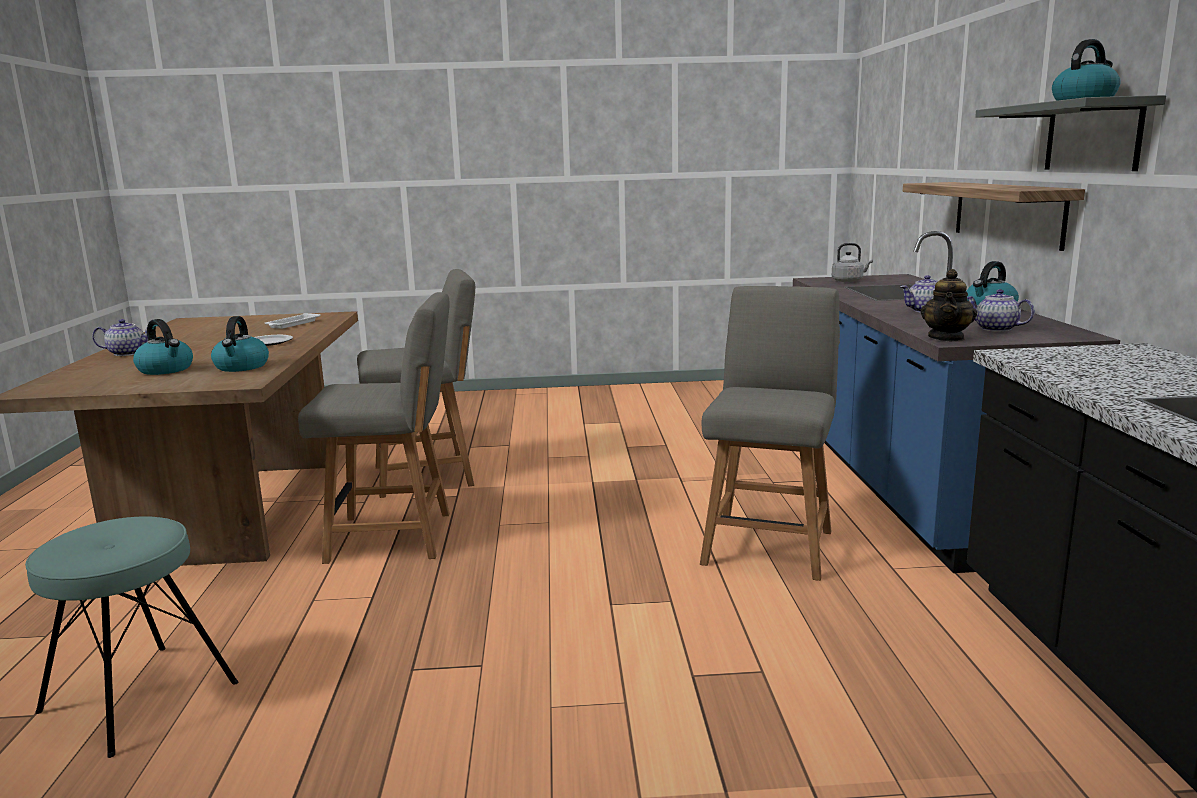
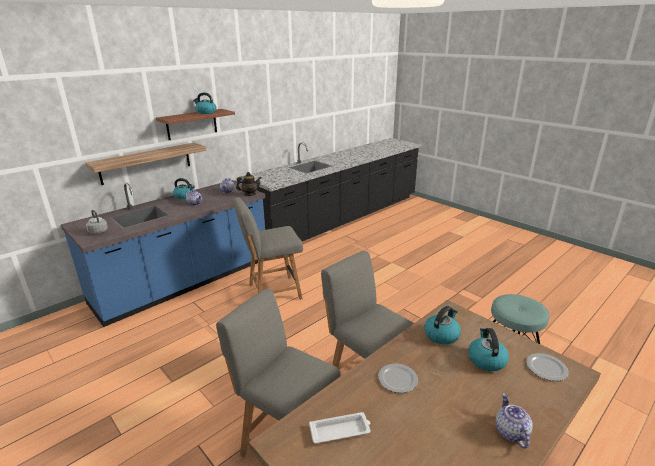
camera: 130 degrees left, 10 degrees up
(75, 384) = (546, 368): none -> plate
(128, 353) = (510, 432): teapot -> teapot turned 45 degrees clockwise
(1092, 136) = (191, 124): grey shelf -> brown shelf

